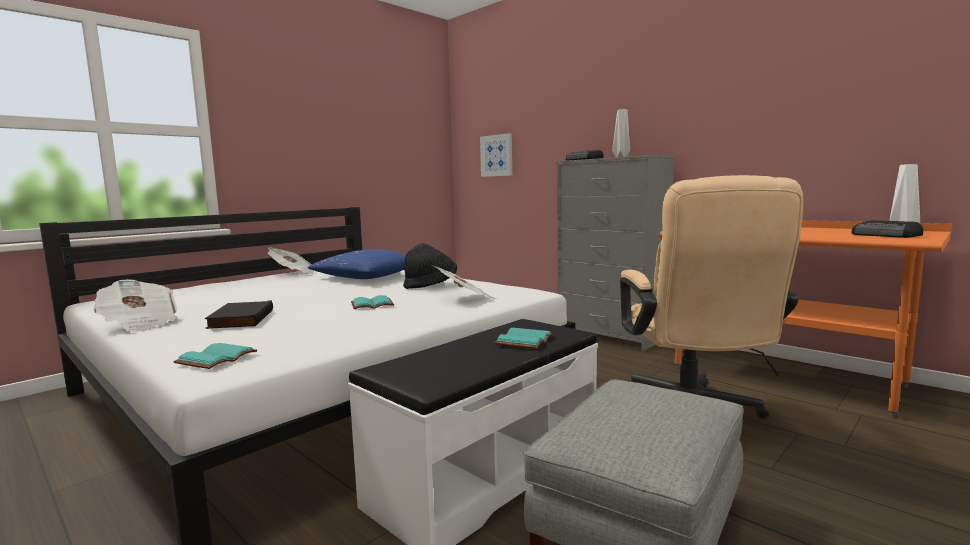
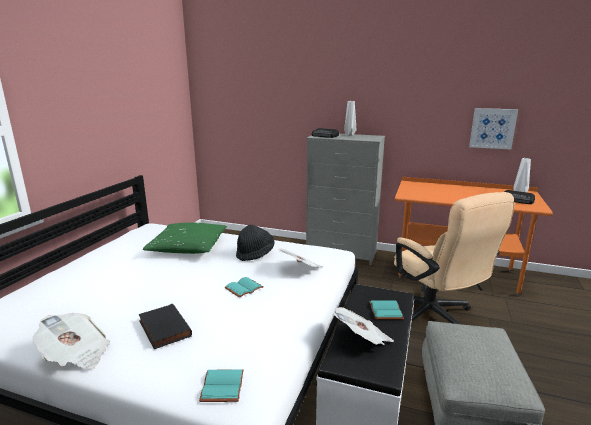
camera: 25 degrees left, 10 degrees up
(294, 273) = (112, 248): newspaper -> newspaper (362, 340)
(366, 277) = (188, 247): blue pillow -> green pillow
(496, 155) = (237, 118): picture -> picture (492, 128)

